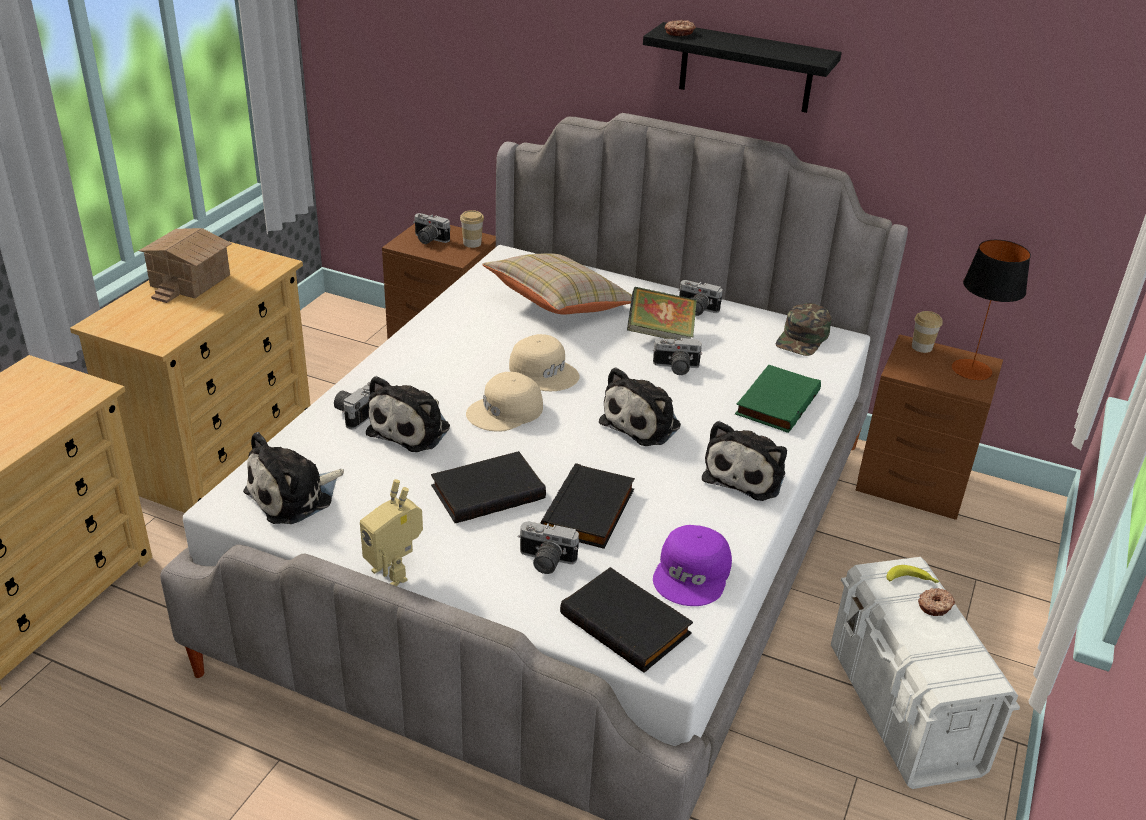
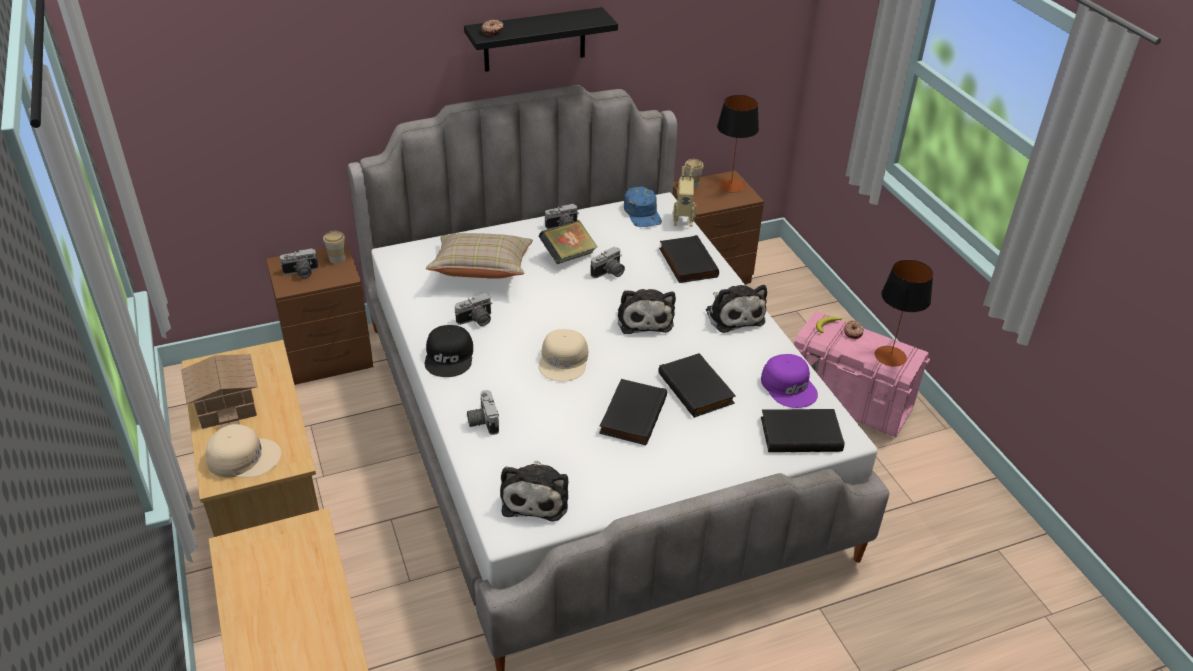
camera: 45 degrees left, 5 degrees up
(395, 572) = (662, 495): toy robot -> toy robot (683, 220)
(412, 428) = (531, 408): plush toy -> none
(418, 351) = (450, 356): none -> black cap
(544, 371) = (544, 321): beige cap -> beige cap (244, 457)
(545, 561) = (719, 431): camera -> camera (476, 321)
(775, 402) = (686, 262): green book -> black book
(803, 338) = (643, 213): green cap -> blue cap
(904, 710) = (849, 402): white storage box -> pink storage box
(947, 660) = (890, 356): none -> table lamp

